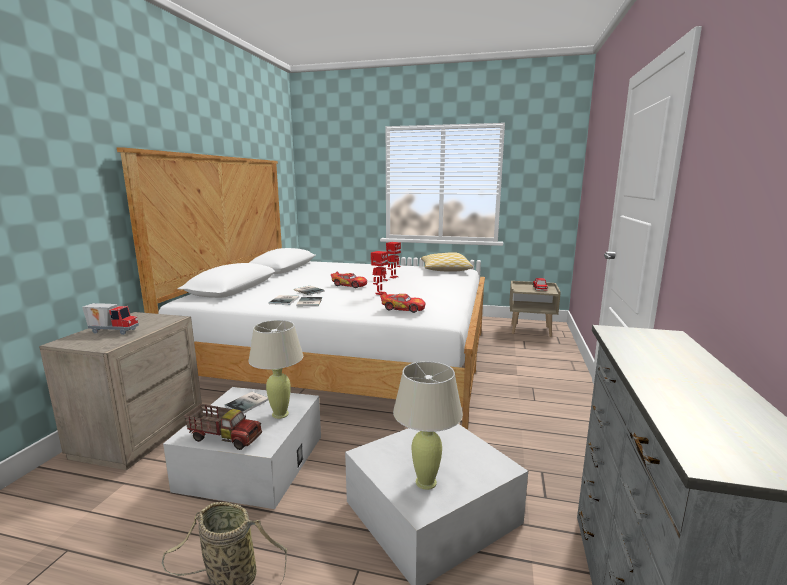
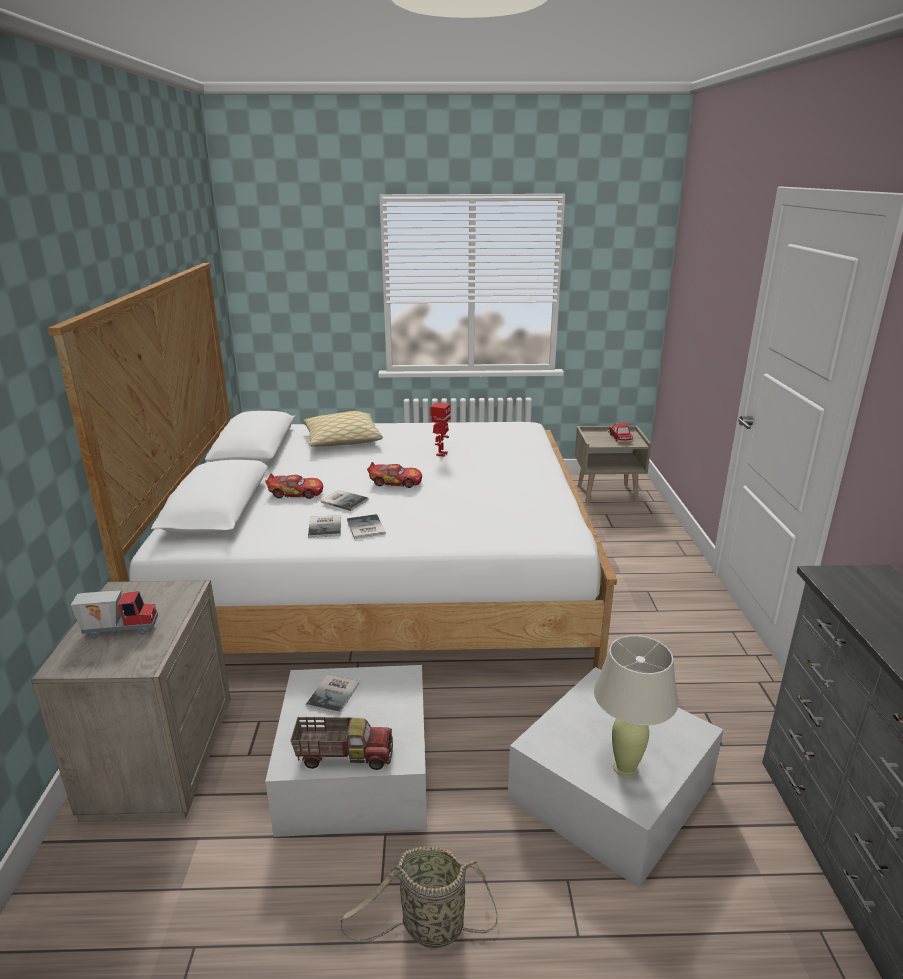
camera: 15 degrees left, 10 degrees up
(280, 414) = (391, 704): beige table lamp -> none
(379, 293) = (454, 497): toy robot -> none
(403, 308) = (507, 526): toy car -> toy car (296, 493)
(445, 270) = (503, 430): pillow -> pillow (342, 440)

